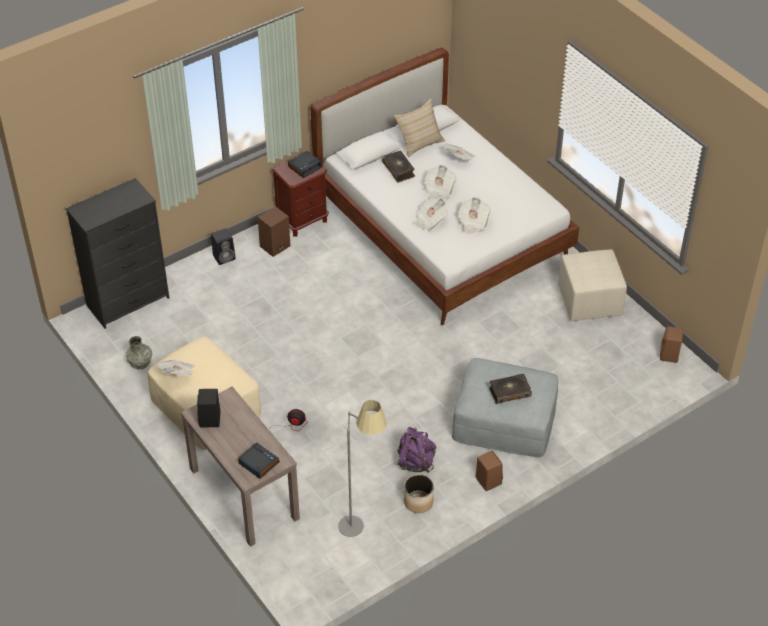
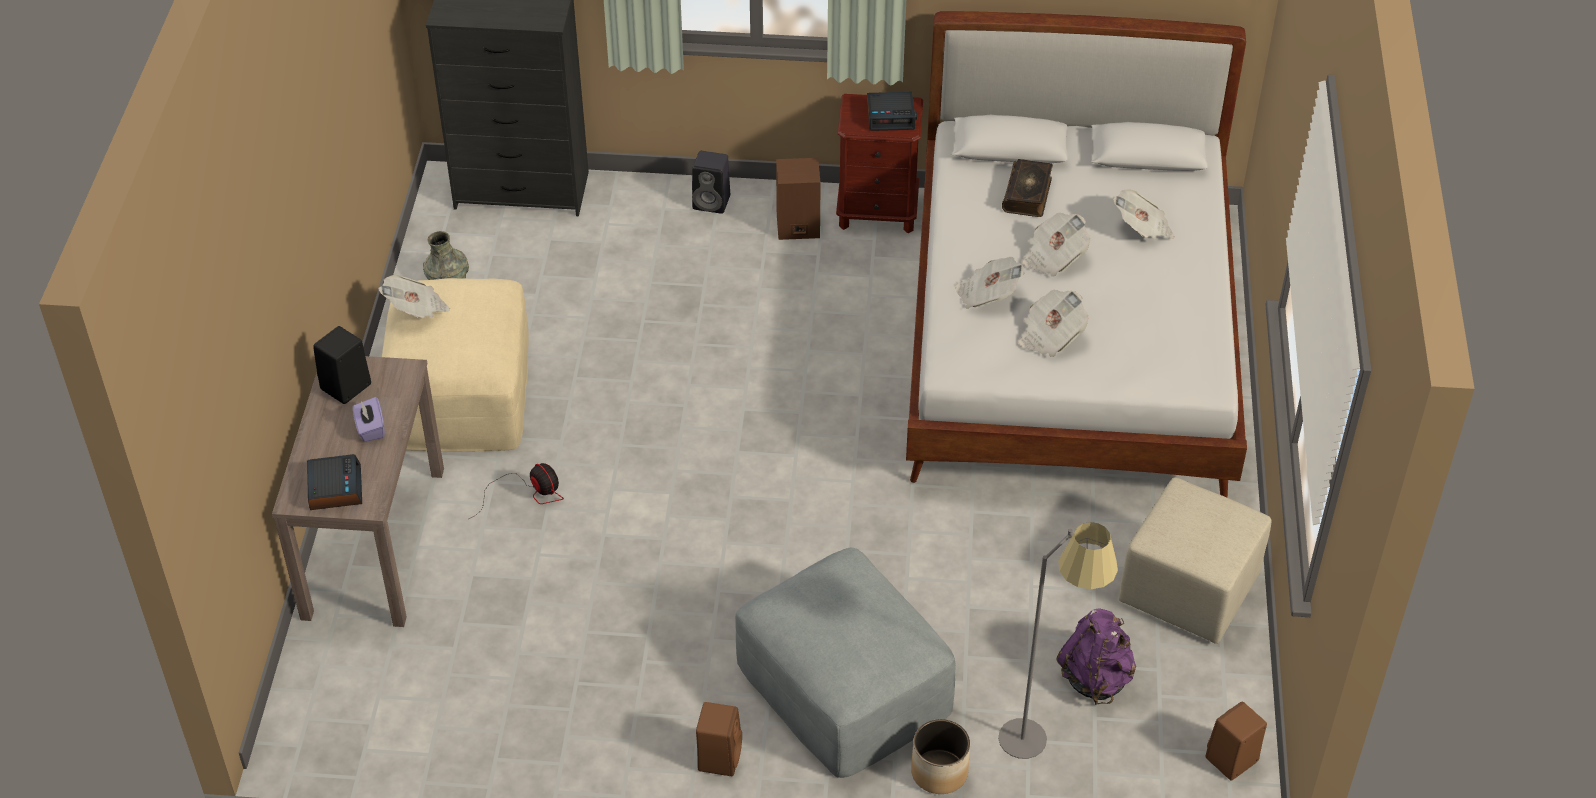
camera: 40 degrees right, 0 degrees up
(243, 429) = (370, 429): none -> purple tissue box
(362, 523) = (476, 692): grey floor lamp -> grey floor lamp (1043, 746)
(415, 461) = (648, 656): purple backpack -> purple backpack (1096, 677)
(418, 502) = (585, 717): planter -> planter (938, 772)
(419, 142) = (1107, 172): beige pillow -> none
(509, 392) = (837, 631): book -> none

